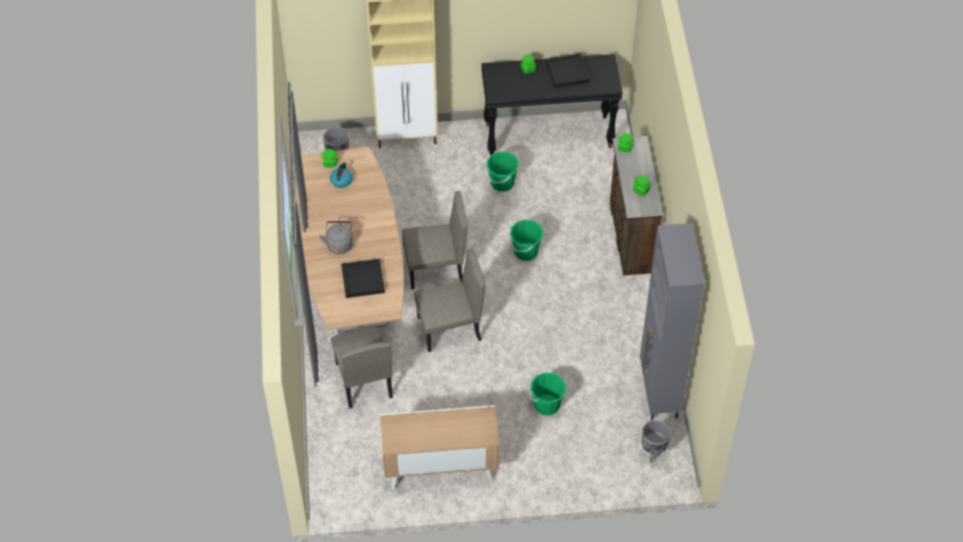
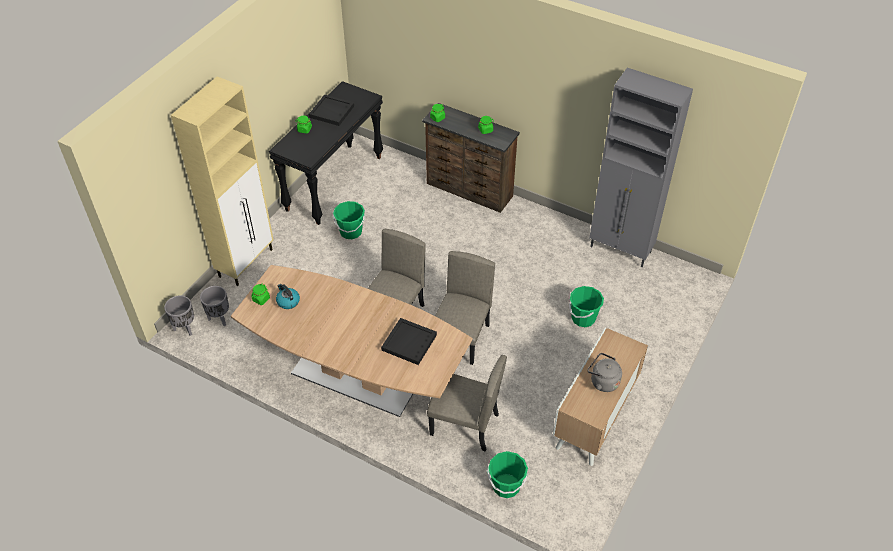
camera: 55 degrees left, 5 degrees down
(339, 244) = (355, 339): grey kettle -> grey kettle (602, 381)
(525, 251) = (428, 253): green bucket -> green bucket (506, 486)
(653, 452) = (671, 281): grey planter -> grey planter (185, 328)

